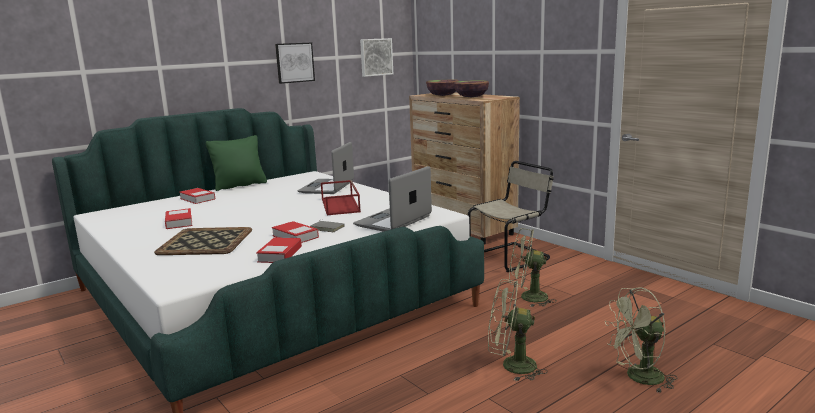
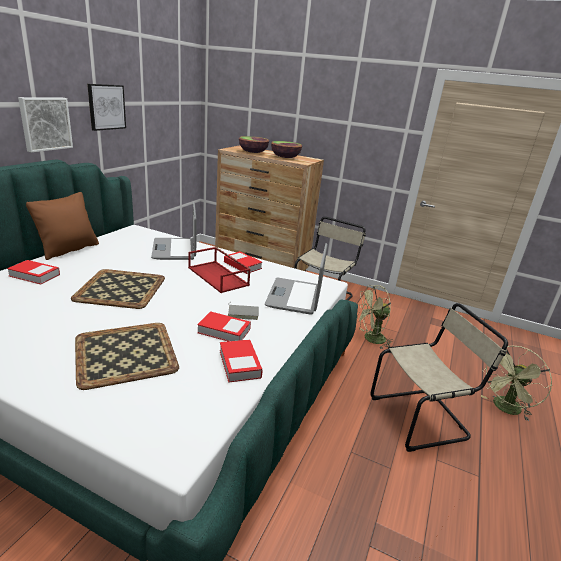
camera: 30 degrees left, 10 degrees up
(179, 222) = (51, 320): book -> book (242, 265)
(239, 185) = (68, 250): green pillow -> brown pillow
(249, 209) = (121, 289): none -> tray
(375, 57) = (174, 105): picture -> picture (45, 123)
(511, 366) = (421, 418): green fan -> beige chair

